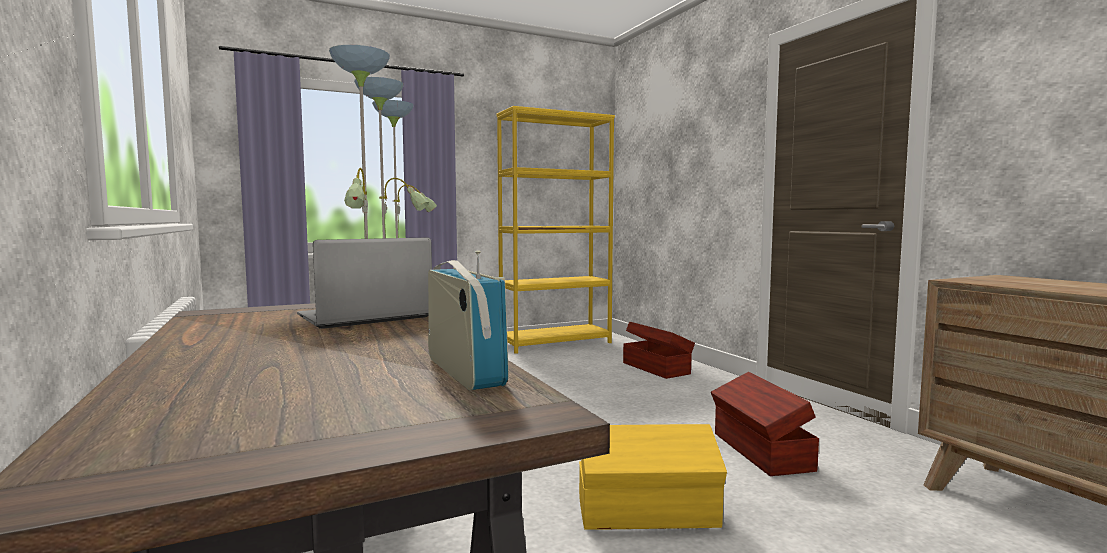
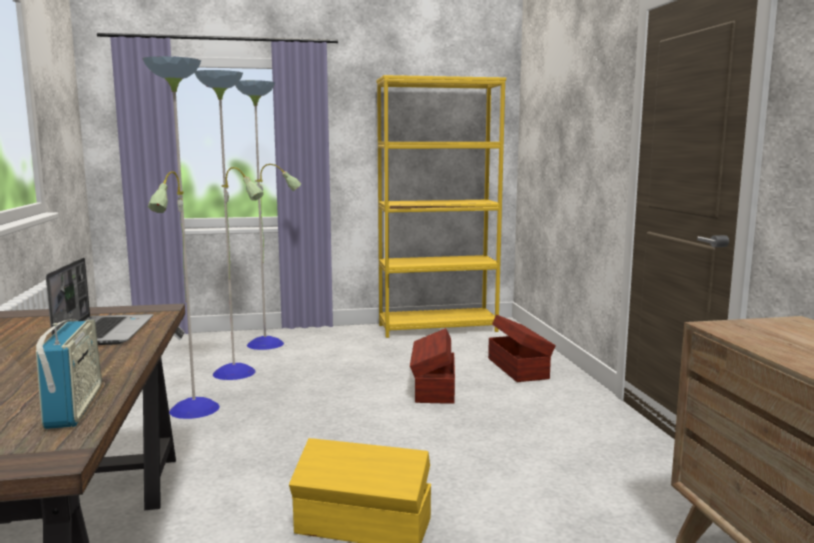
camera: 15 degrees right, 5 degrees up
(364, 318) = (105, 332): laptop -> laptop turned 105 degrees clockwise
(760, 452) = (535, 479): brown storage box -> brown storage box (434, 388)

